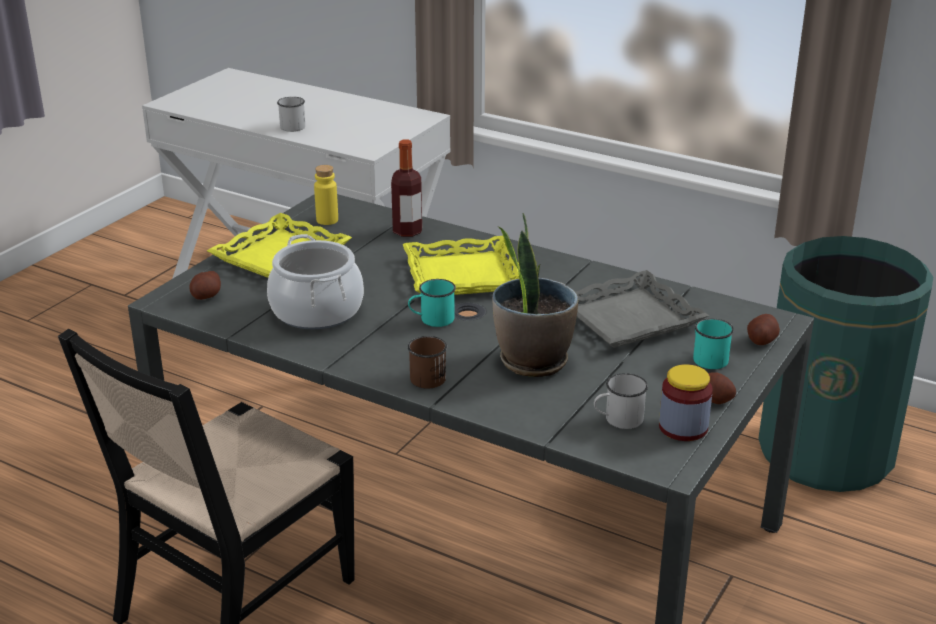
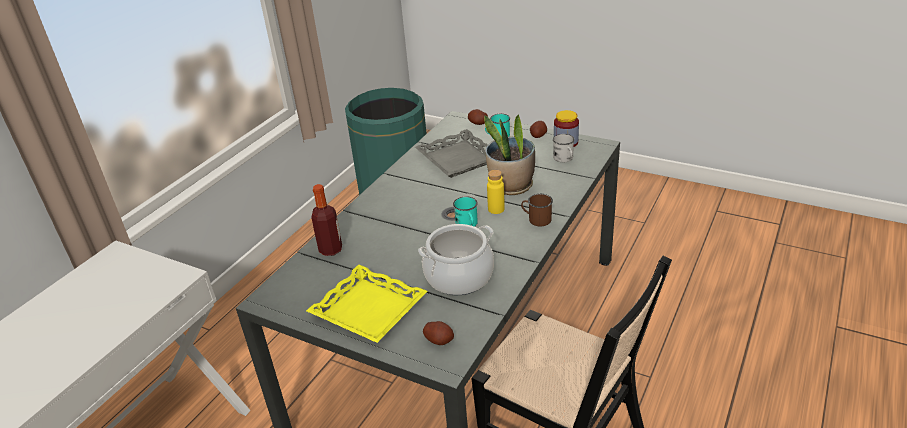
camera: 90 degrees left, 5 degrees up
(291, 126) = (91, 337): white mug -> none
(327, 220) = (302, 294): yellow bottle -> yellow bottle (496, 209)
(463, 274) = (404, 218): yellow tray -> none

